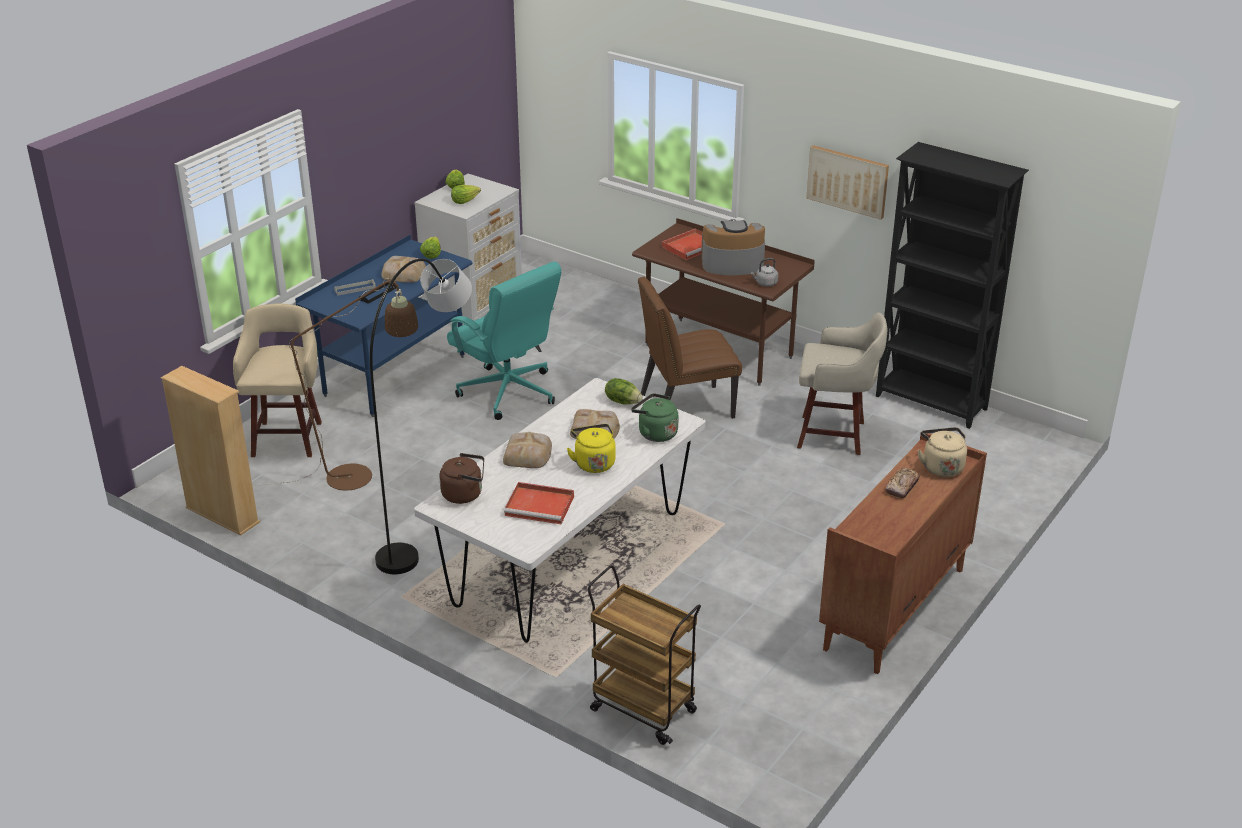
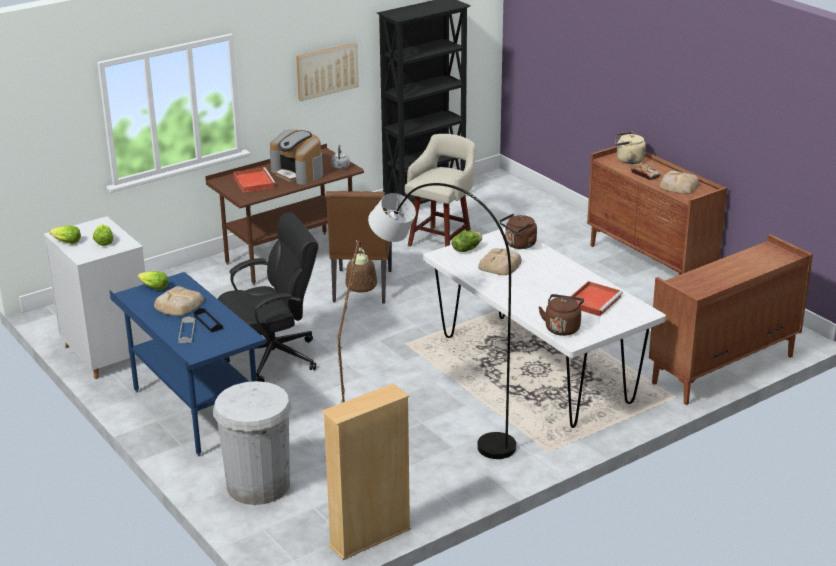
camera: 70 degrees left, 5 degrees down
(288, 437) = (258, 485): beige stool -> white trash can
(508, 391) = (272, 358): turquoise office chair -> black office chair
(528, 454) = (519, 295): bread -> bread (678, 186)
(593, 463) = (546, 273): yellow kettle -> none
(642, 710) = (722, 370): brown cart -> brown cabinet
(655, 433) = (519, 245): green kettle -> brown kettle
(732, 264) = (298, 173): coffee machine -> coffee machine turned 60 degrees counterclockwise

